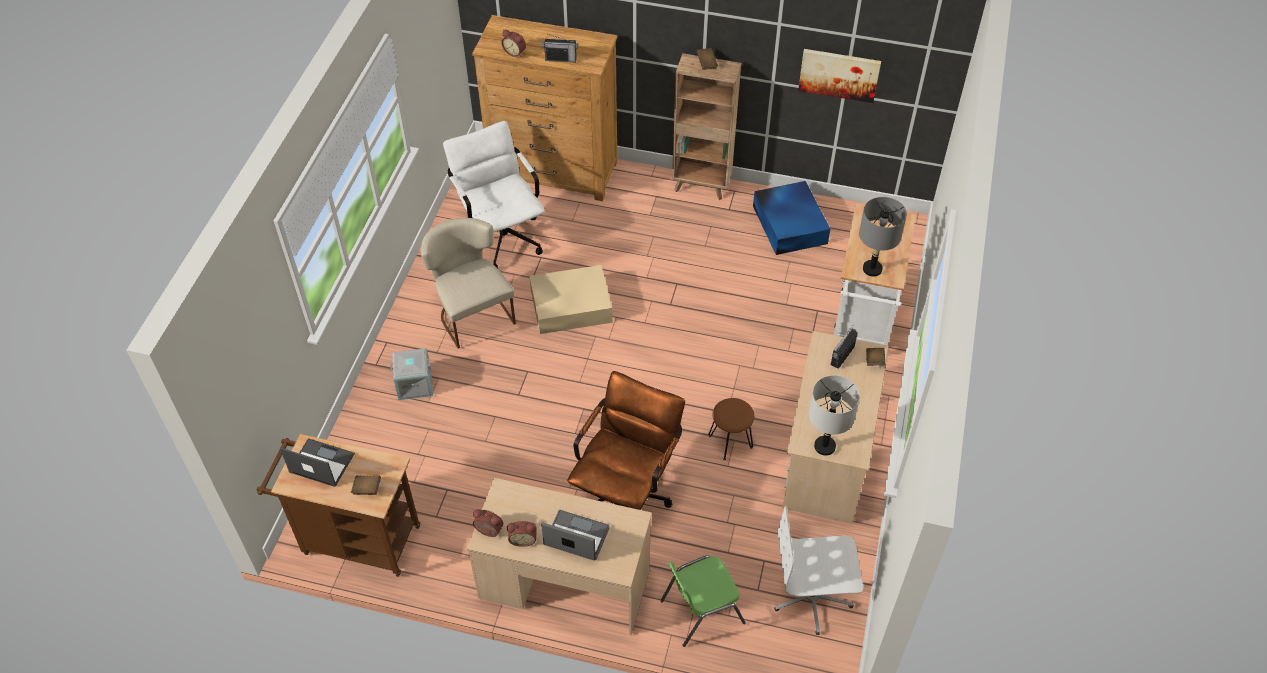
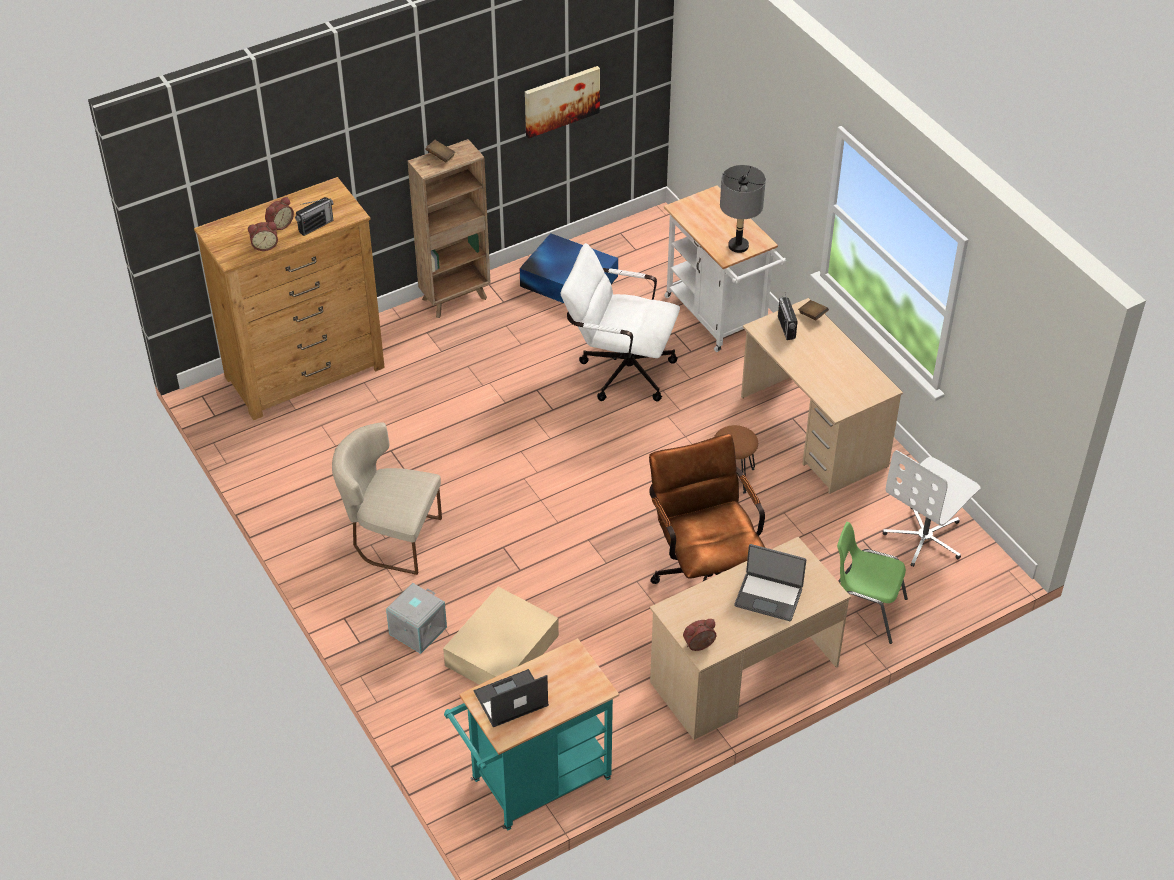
camera: 45 degrees left, 5 degrees down
(355, 539) = (533, 784): brown cart -> turquoise cart
(367, 489) = (576, 686): brown book -> none
(501, 234) = (328, 457): white office chair -> white office chair (619, 370)
(523, 539) = (732, 629): alarm clock -> alarm clock (279, 224)
(570, 306) = (470, 470): beige storage box -> beige storage box (500, 651)
(576, 537) = (769, 596): laptop -> laptop turned 135 degrees counterclockwise
(700, 611) = (863, 610): green chair -> green chair turned 90 degrees clockwise
(824, 446) = (855, 399): grey table lamp -> none

